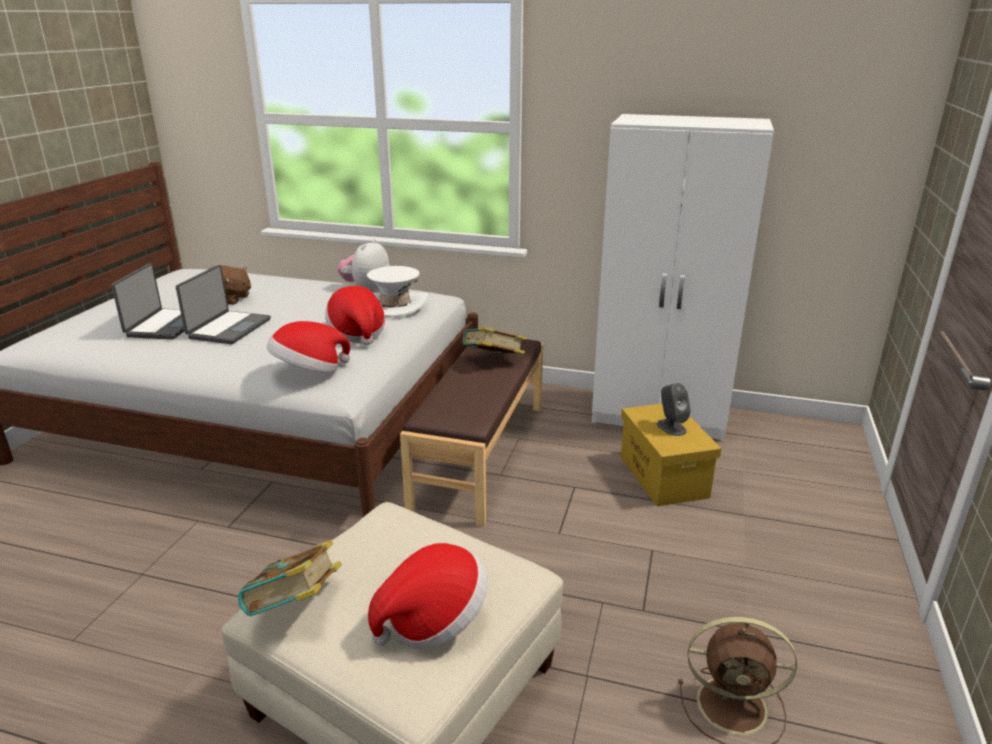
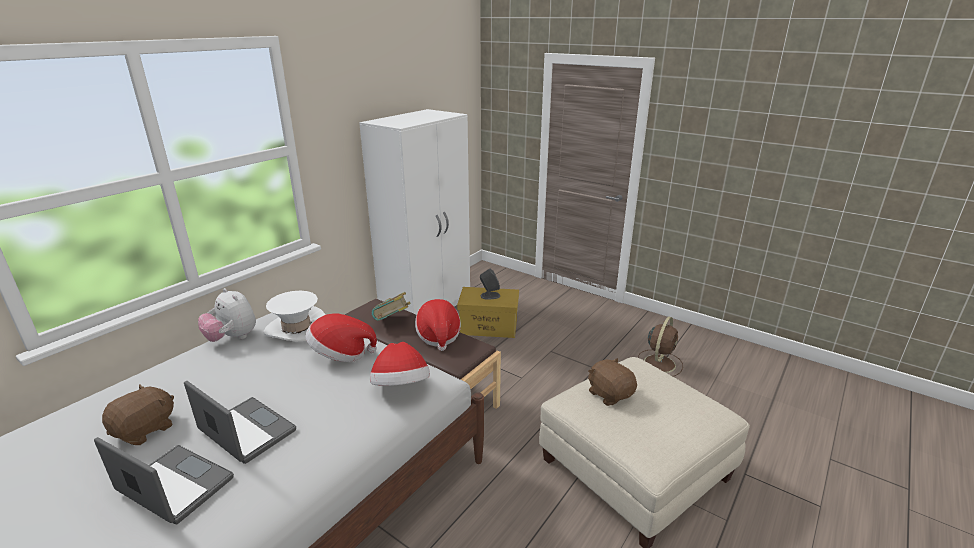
camera: 70 degrees left, 0 degrees up
(295, 608) = (657, 450): book -> none
(415, 550) = (610, 394): none -> brown plush toy
(433, 620) = (673, 397): hat -> hat (438, 336)

